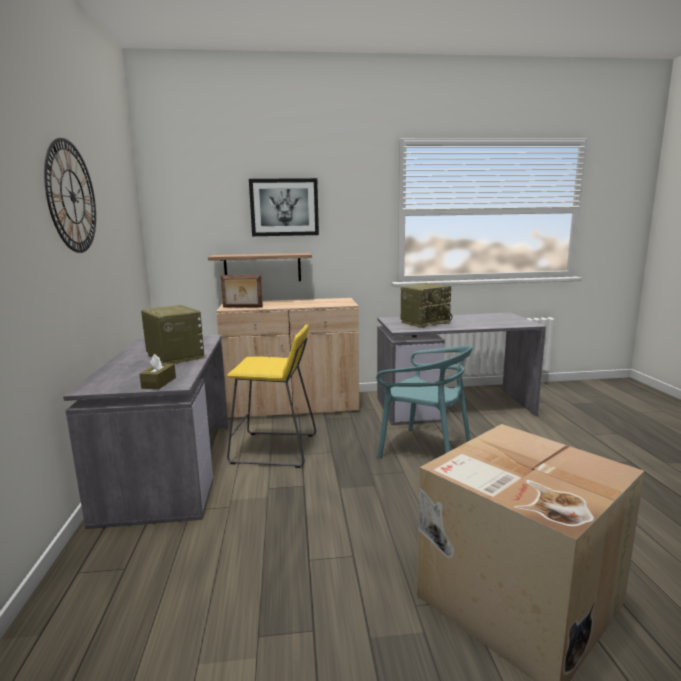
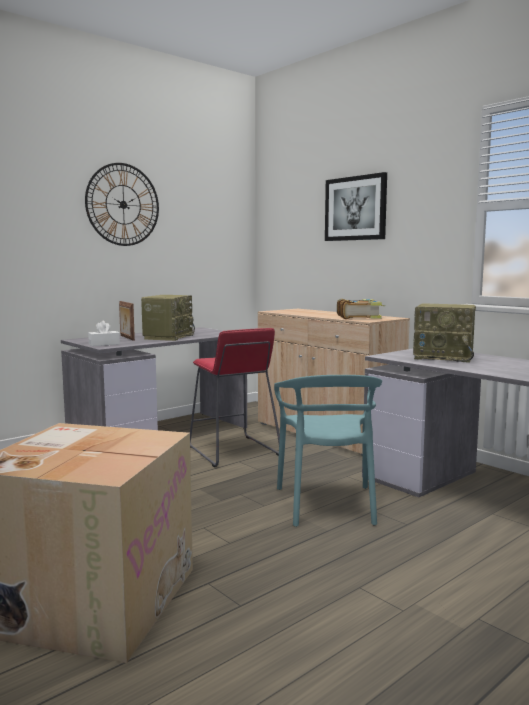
camera: 55 degrees right, 5 degrees down
(159, 383) = (104, 344): brown tissue box -> white tissue box
(242, 307) = (283, 312): picture frame -> picture frame (126, 338)
(262, 268) = (333, 275): shelf -> none
(274, 449) = (233, 451): yellow stool -> red stool
(323, 302) = (359, 317): none -> book

